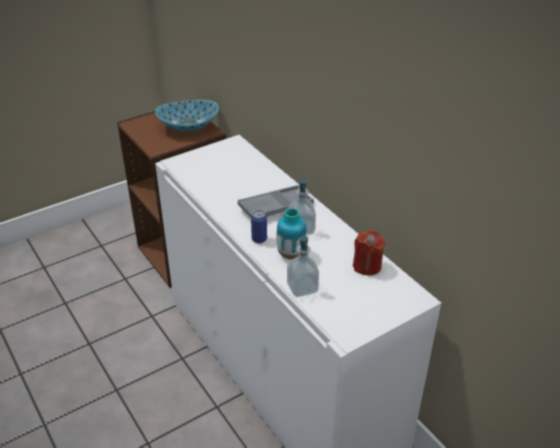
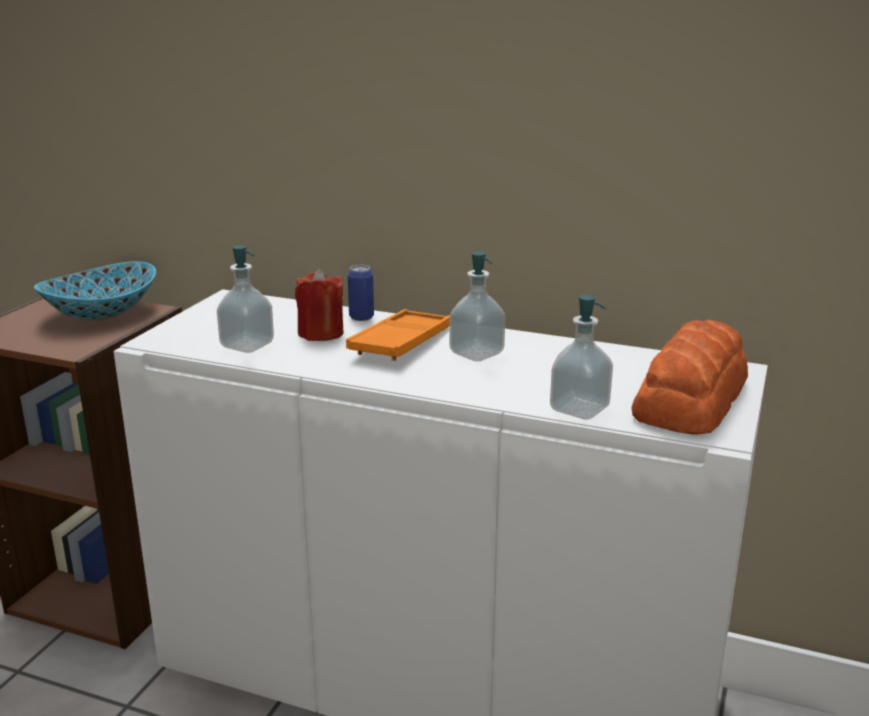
camera: 35 degrees left, 15 degrees down
(208, 181) = (247, 345): none -> soap dispenser
(259, 239) = (431, 380): can -> can (361, 317)
(276, 207) = (402, 342): grey tray -> orange tray
(291, 254) = (505, 381): vase -> none
(366, 307) = (692, 398): none -> bread
(367, 266) = (625, 361): red candle -> red candle (321, 333)

